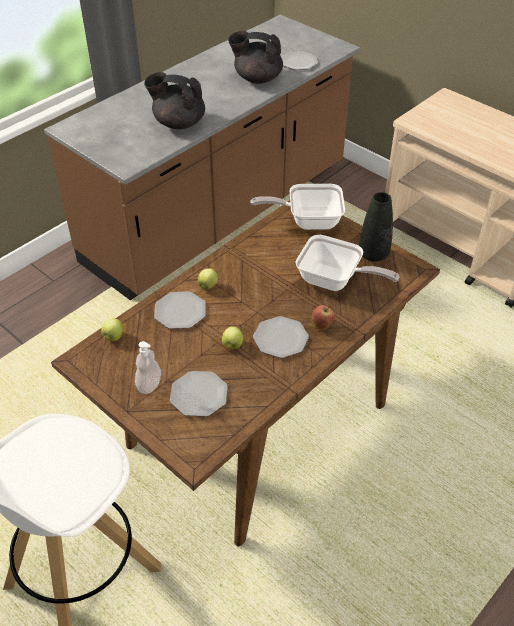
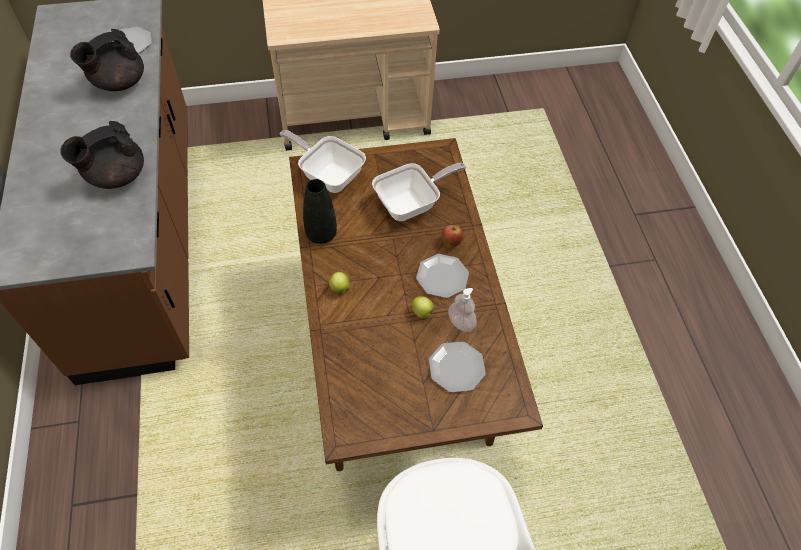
camera: 55 degrees left, 10 degrees up
(113, 337) = (339, 394): apple -> none
(149, 385) = (417, 397): soap dispenser -> soap dispenser (461, 323)
(179, 312) = (352, 327): plate -> none
(308, 221) = (328, 175): frying pan -> frying pan turned 90 degrees clockwise
(373, 254) = (406, 163): black vase -> black vase (321, 234)

